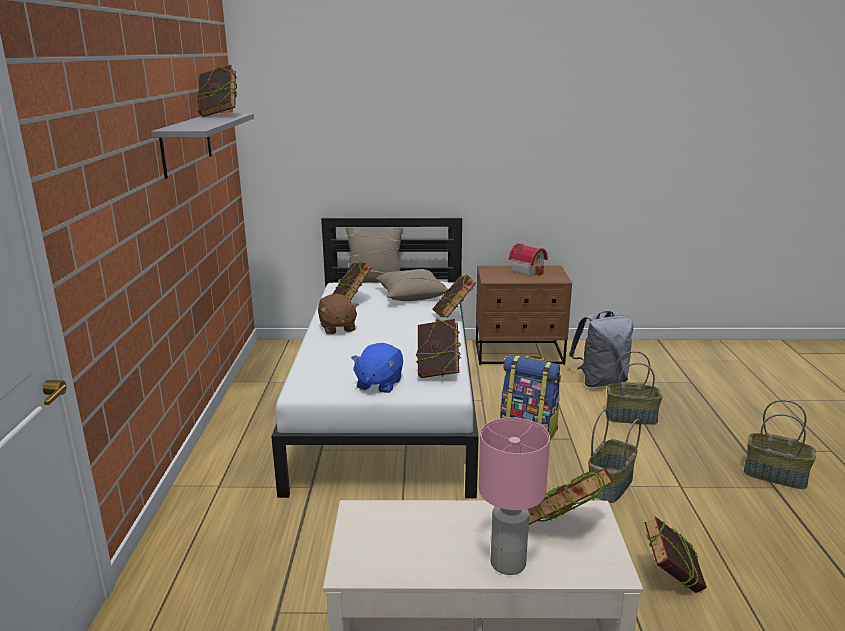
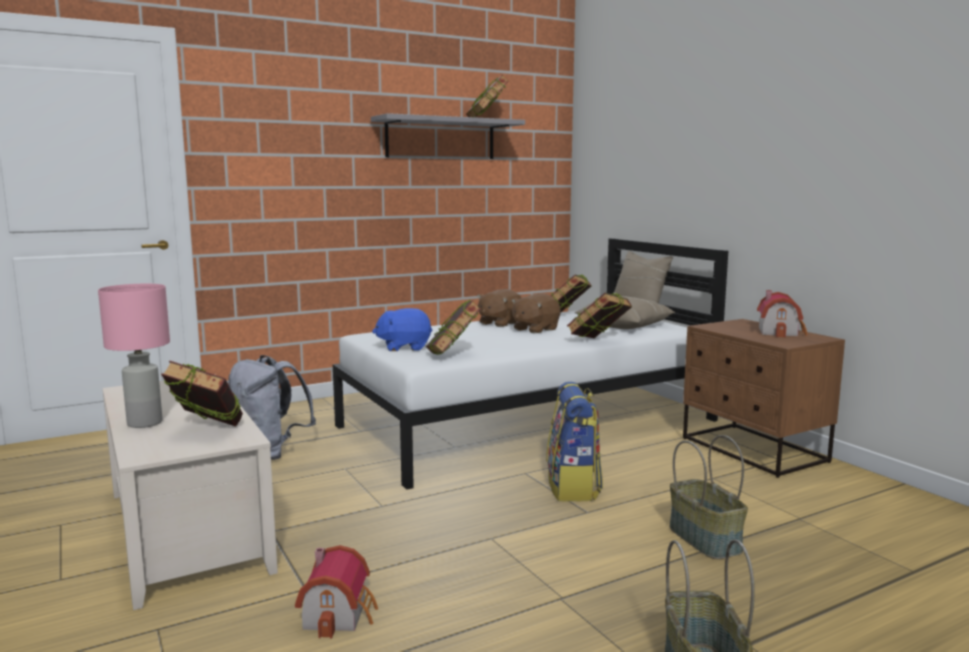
camera: 60 degrees right, 10 degrees down
(382, 323) = (535, 329): none -> brown plush toy
(600, 381) = (773, 505): grey backpack -> grey backpack (270, 453)
(610, 486) = (506, 550): basket -> none
(670, 580) = (340, 614): book -> toy house

